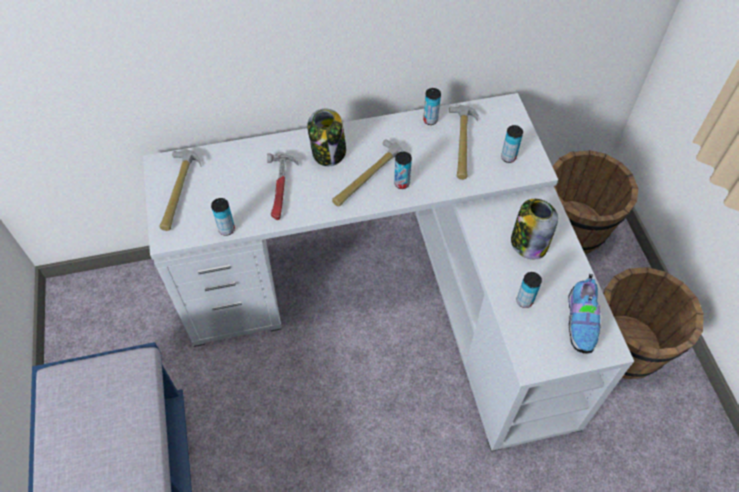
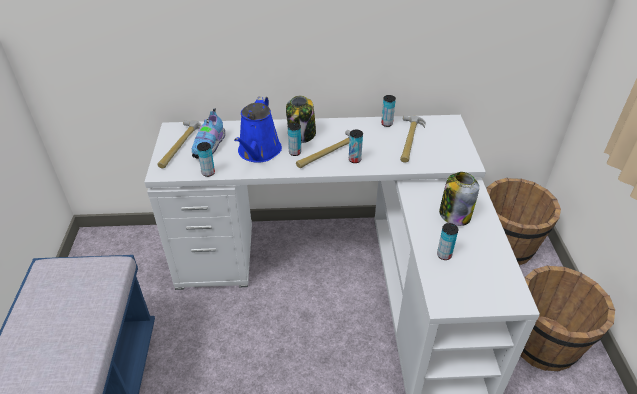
camera: 10 degrees right, 15 degrees down
(281, 188) = (258, 152): hammer -> blue watering can
(508, 157) = (445, 153): can -> can (295, 152)
(581, 321) = (493, 276): shoe -> shoe (210, 146)

